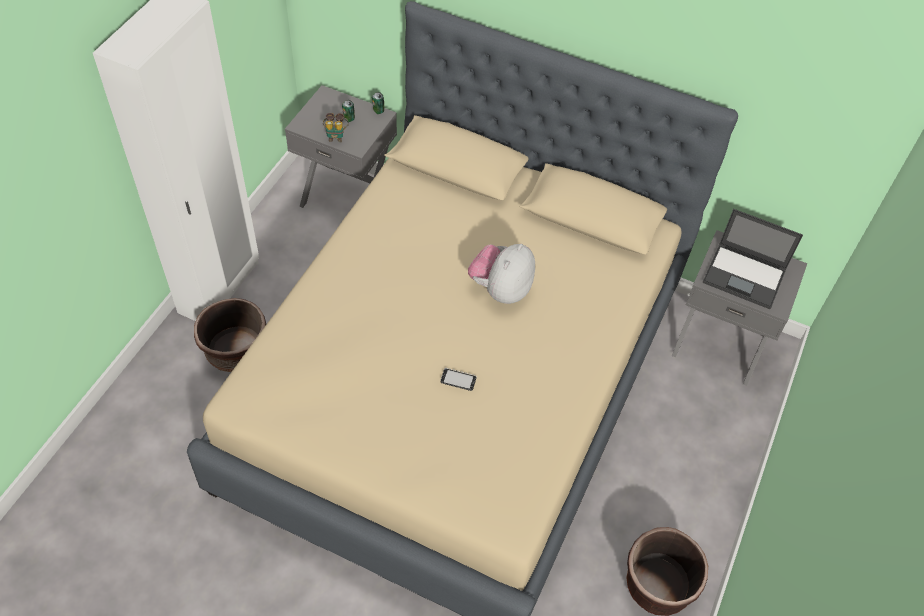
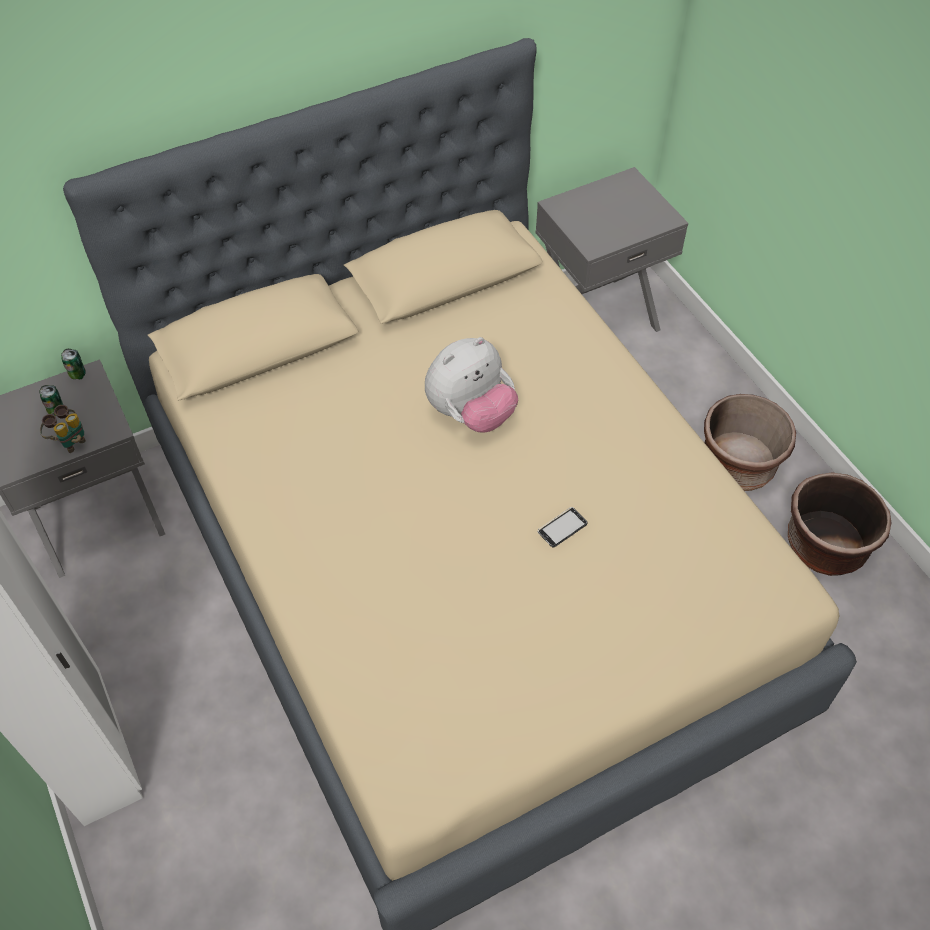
camera: 50 degrees left, 0 degrees up
(236, 351) = (211, 786): brown planter -> brown planter (737, 465)
(501, 289) = (471, 413): plush toy -> plush toy turned 105 degrees counterclockwise
(745, 276) = (612, 218): laptop -> none

